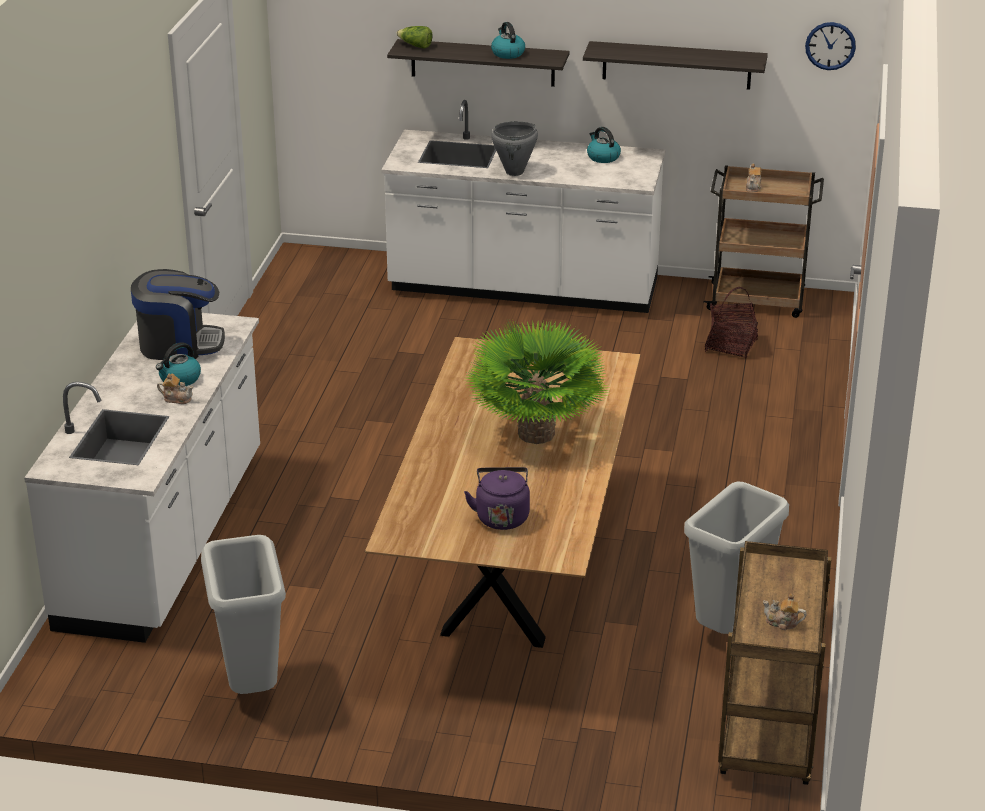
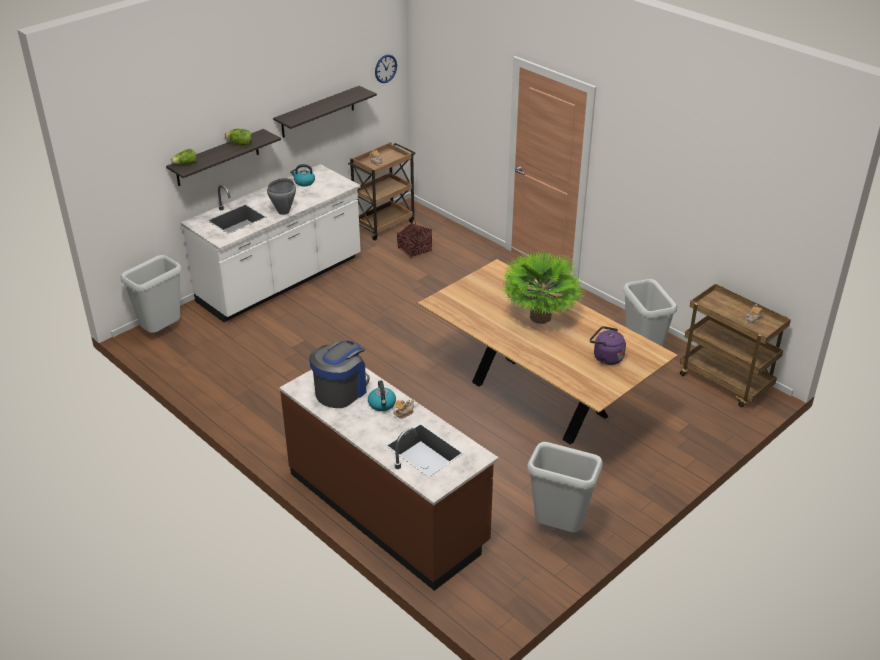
camera: 55 degrees left, 5 degrees up
(165, 540) = (388, 508): white counter -> brown counter
(327, 263) = (162, 331): none -> grey trash can
(507, 53) = (240, 144): kettle -> lettuce

